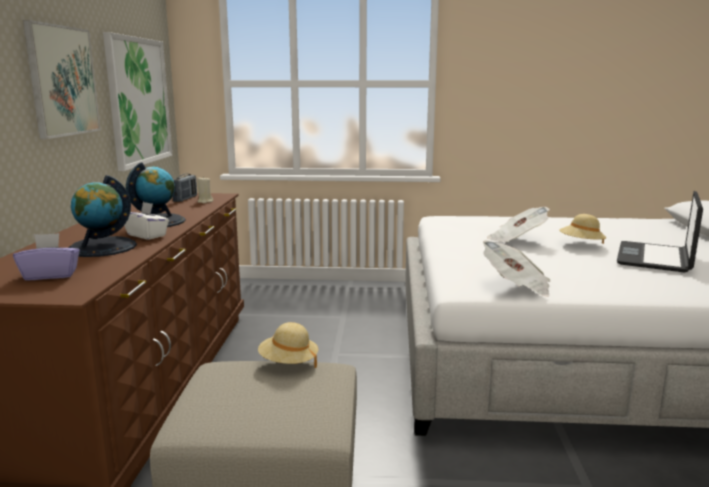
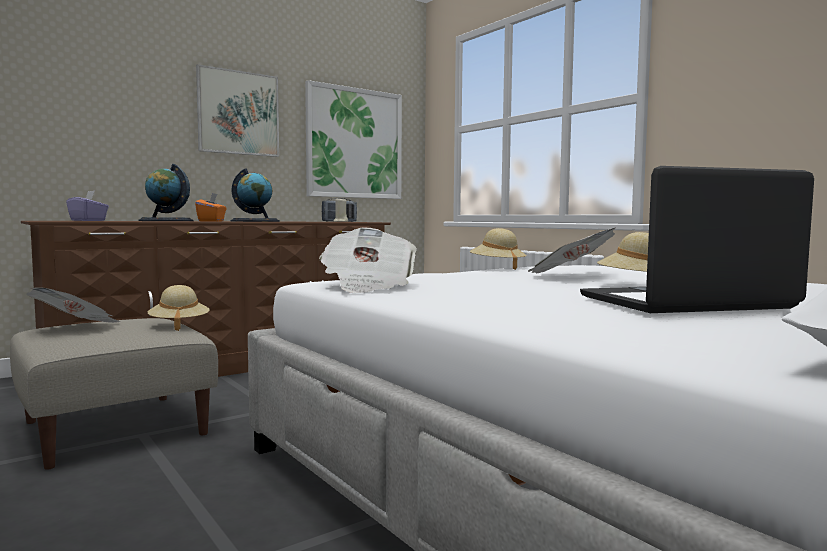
camera: 50 degrees right, 10 degrees down
(147, 235) = (212, 221): white tissue box -> orange tissue box
(230, 407) = (77, 328): none -> newspaper
(439, 236) = (497, 267): none -> beige hat

